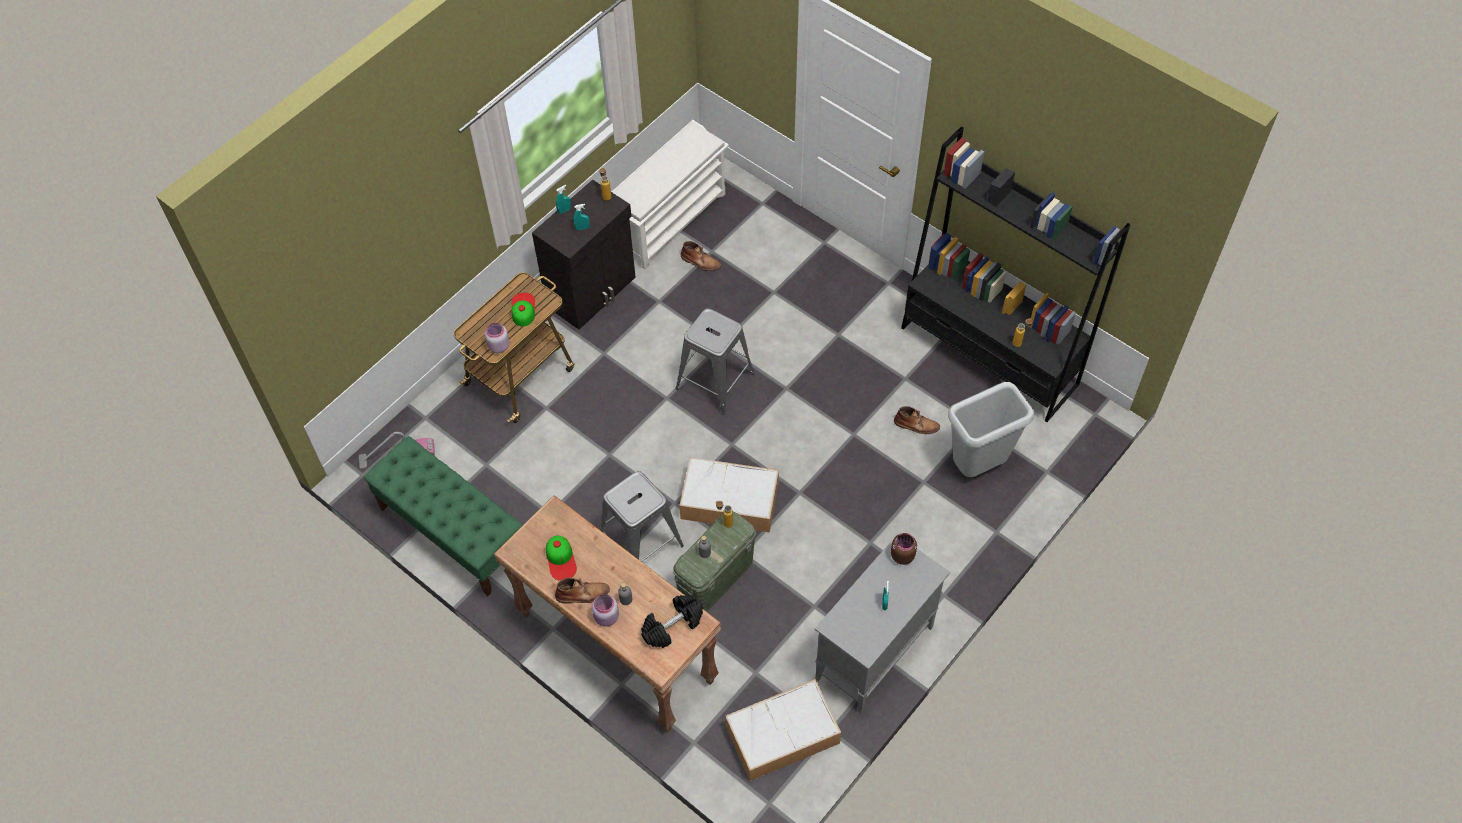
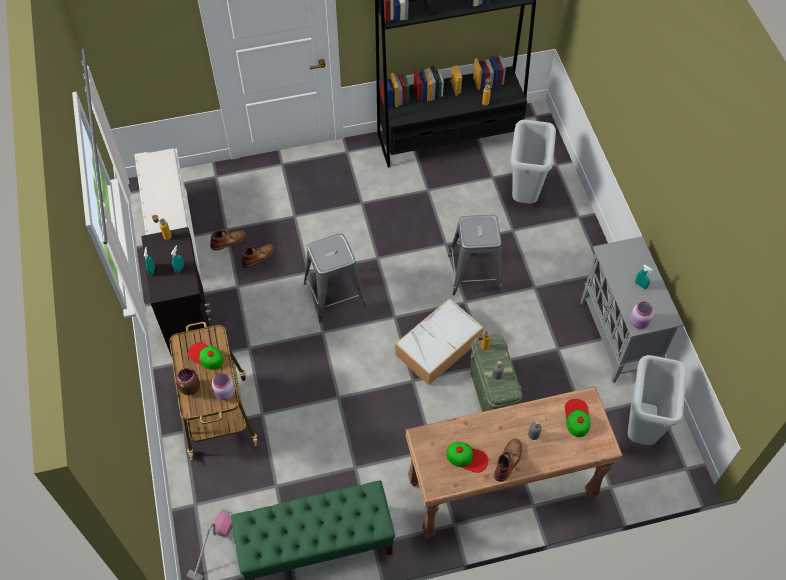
camera: 55 degrees left, 0 degrees up
(606, 618) = (540, 457): pink jar -> pink jar (639, 322)
(640, 543) = (428, 422): grey stool -> grey stool (475, 273)
(672, 625) = (577, 417): black dumbbell -> cap
(781, 736) = (641, 429): storage box -> grey trash can
(902, 555) = (611, 253): brown jar -> brown jar (189, 388)
(917, 425) = (468, 206): brown boot -> brown boot (258, 257)

